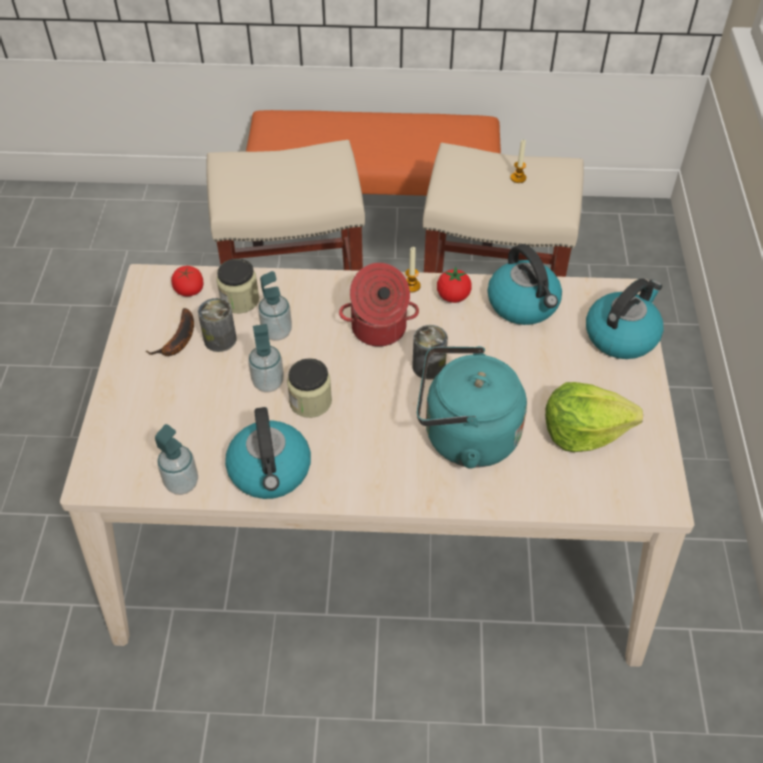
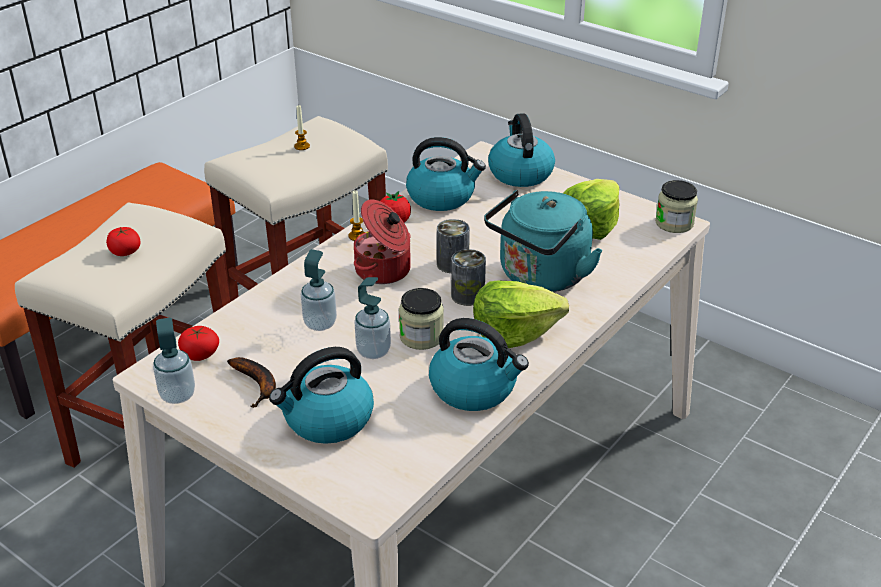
camera: 55 degrees left, 15 degrees down
(167, 402) = (327, 420): none -> kettle
(182, 483) = (434, 446): soap dispenser -> soap dispenser (177, 395)
(220, 339) = (288, 359): can -> can (467, 295)
(240, 300) = (254, 329): jar -> jar (674, 223)
(283, 178) = (125, 251): none -> tomato
(367, 459) = (514, 332): none -> lettuce

